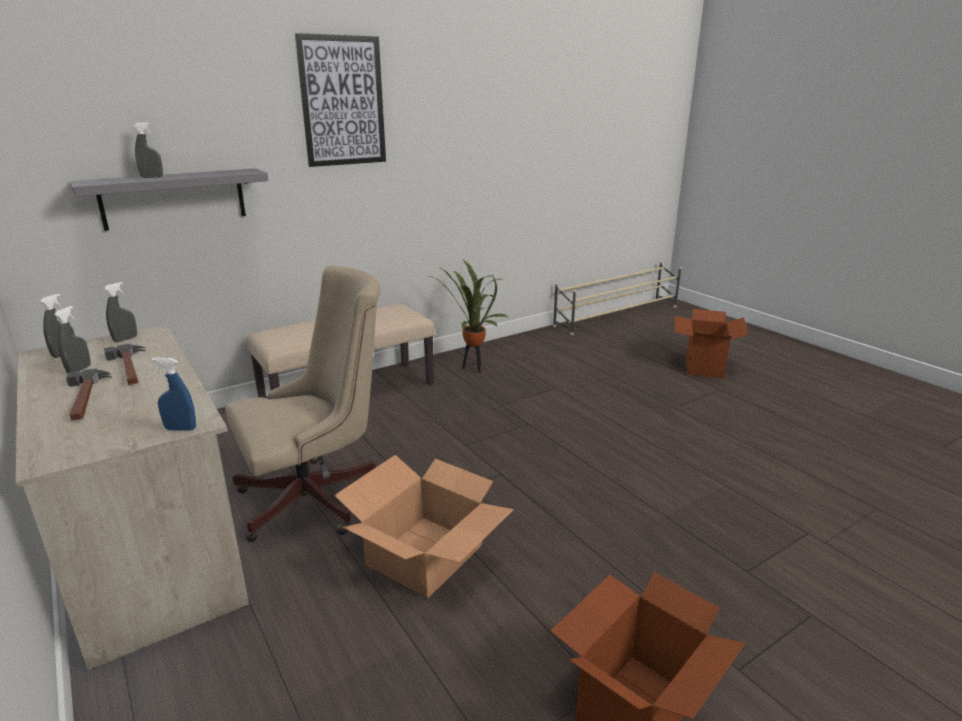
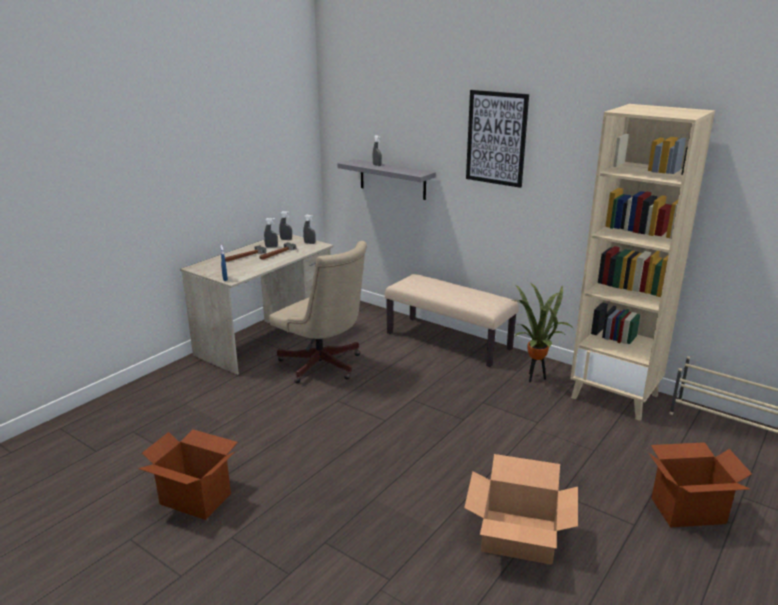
camera: 70 degrees right, 0 degrees up
(426, 555) = (289, 412): cardboard box -> cardboard box (518, 536)
(532, 345) = (615, 396): none -> beige bookcase

